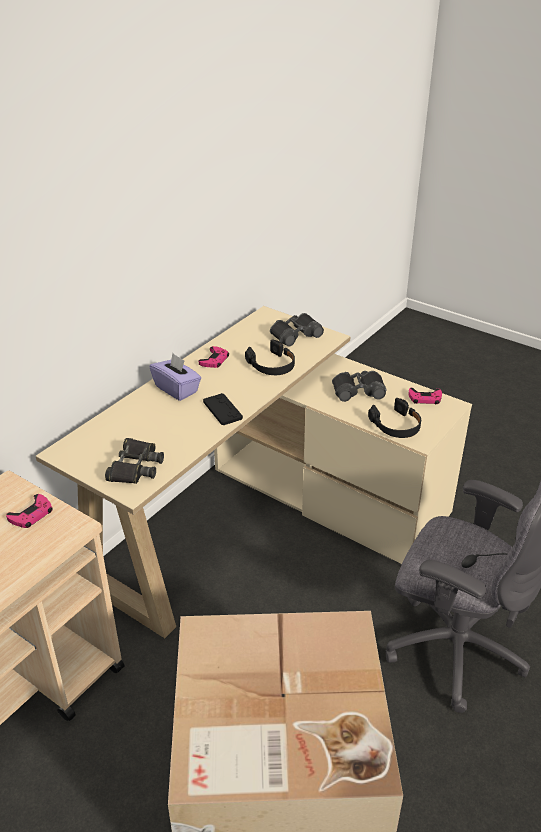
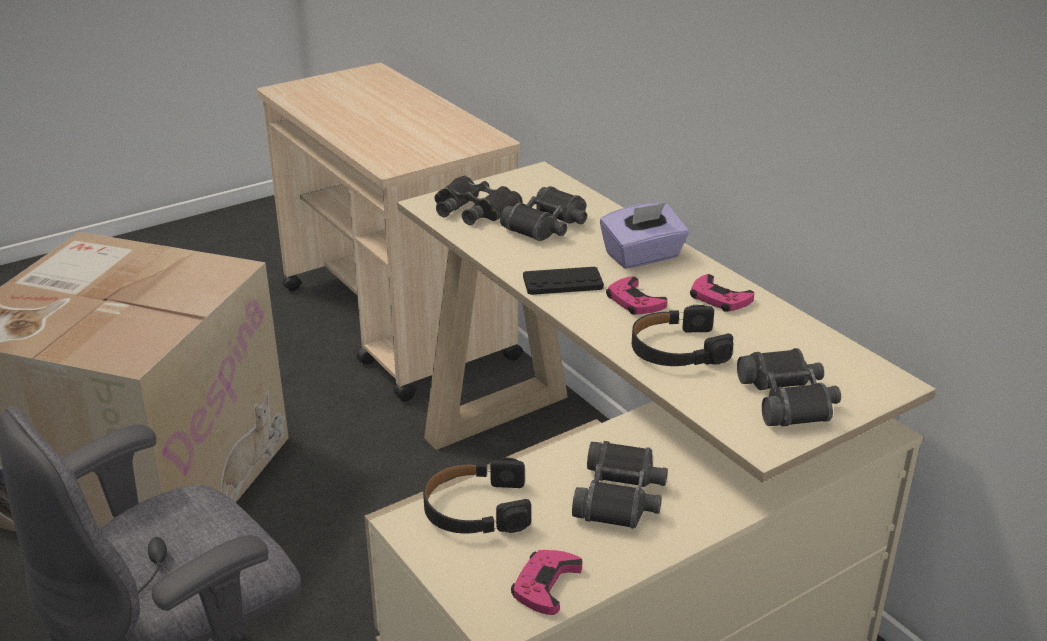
camera: 110 degrees right, 5 degrees down
(31, 515) = (430, 149): pink game controller -> pink game controller (634, 301)
(149, 430) = (548, 225): none -> black binoculars

